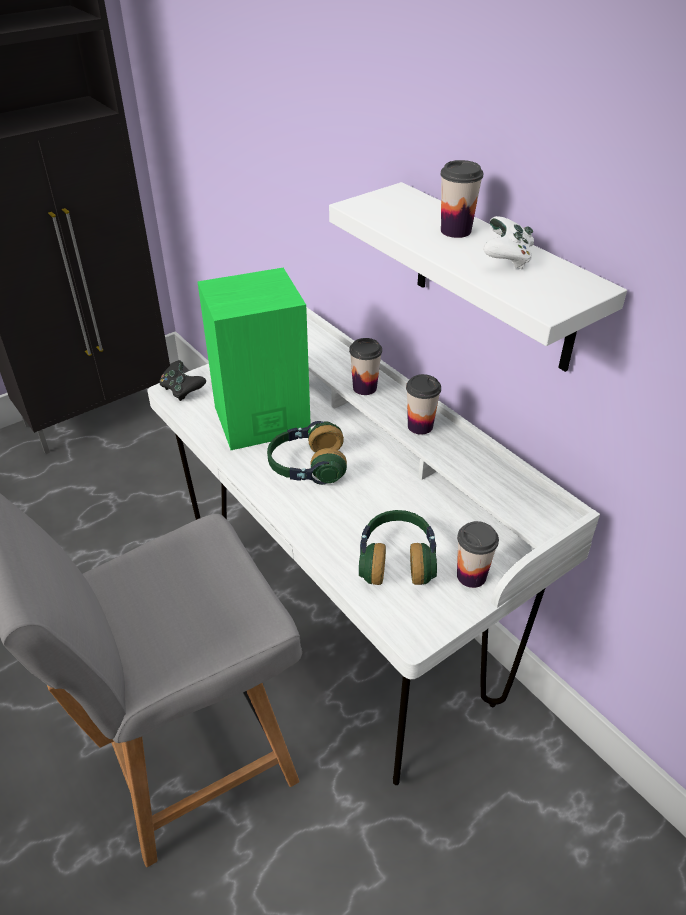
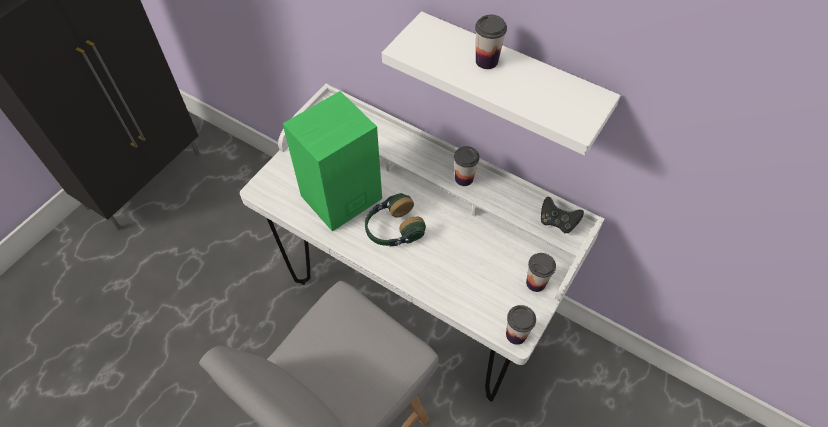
camera: 20 degrees left, 15 degrees up
(182, 390) = (267, 187): black game controller -> black game controller (557, 221)
(364, 388) = (411, 154): cup -> cup (516, 334)
(397, 560) = (485, 286): headphones -> none
(506, 259) = (533, 83): white game controller -> none

